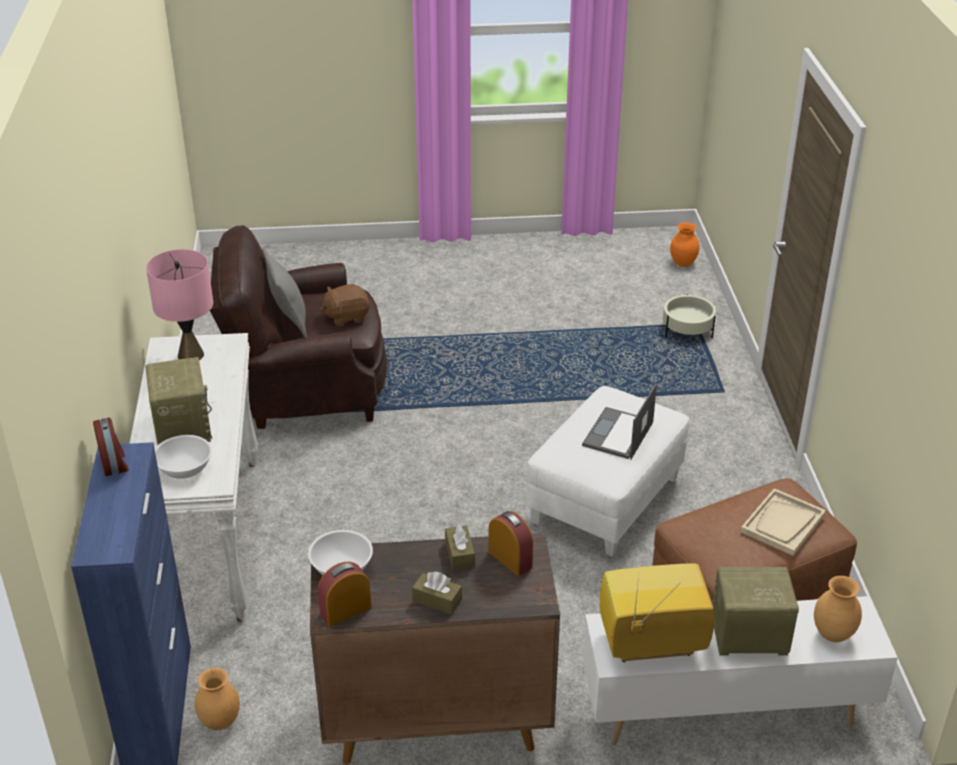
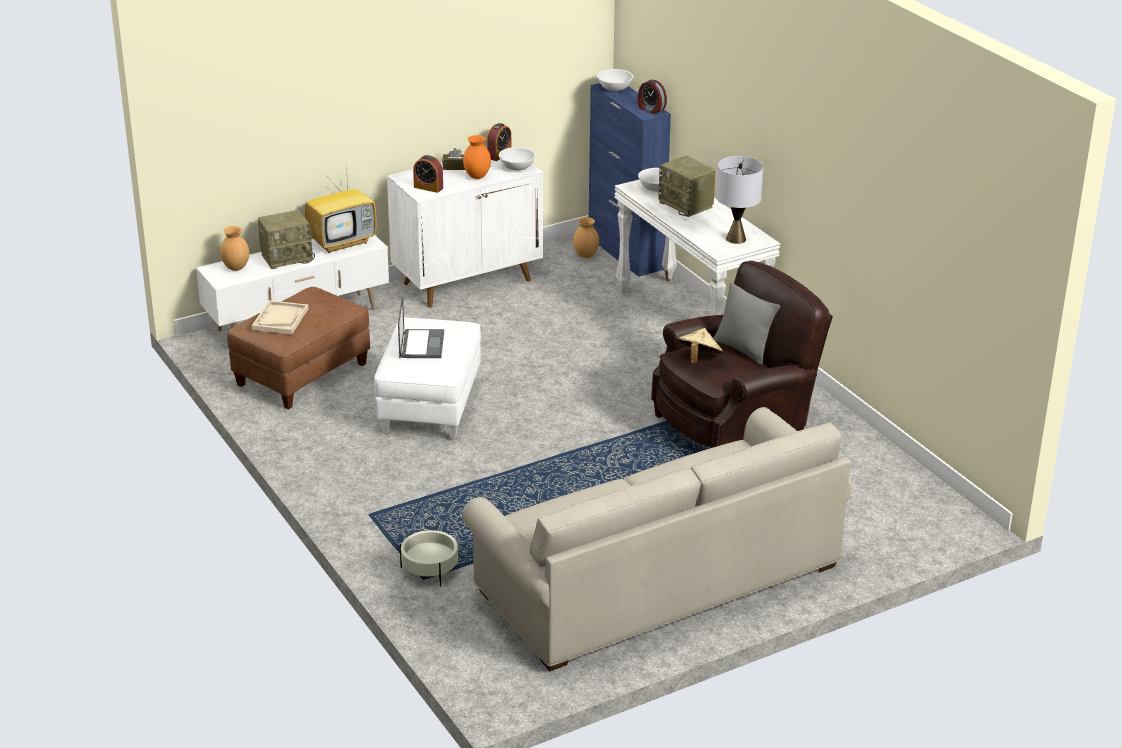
camera: 155 degrees right, 5 degrees down
(105, 537) = (614, 88): none -> white bowl
(190, 355) = (736, 239): pink table lamp -> grey table lamp
(346, 317) = (698, 359): brown plush toy -> beige hat
(434, 719) = (468, 281): brown cabinet -> white cabinet
(459, 554) = (458, 184): brown tissue box -> none
(504, 278) = (658, 580): none -> beige sofa
(682, 263) = (473, 655): orange vase -> orange vase (477, 176)

